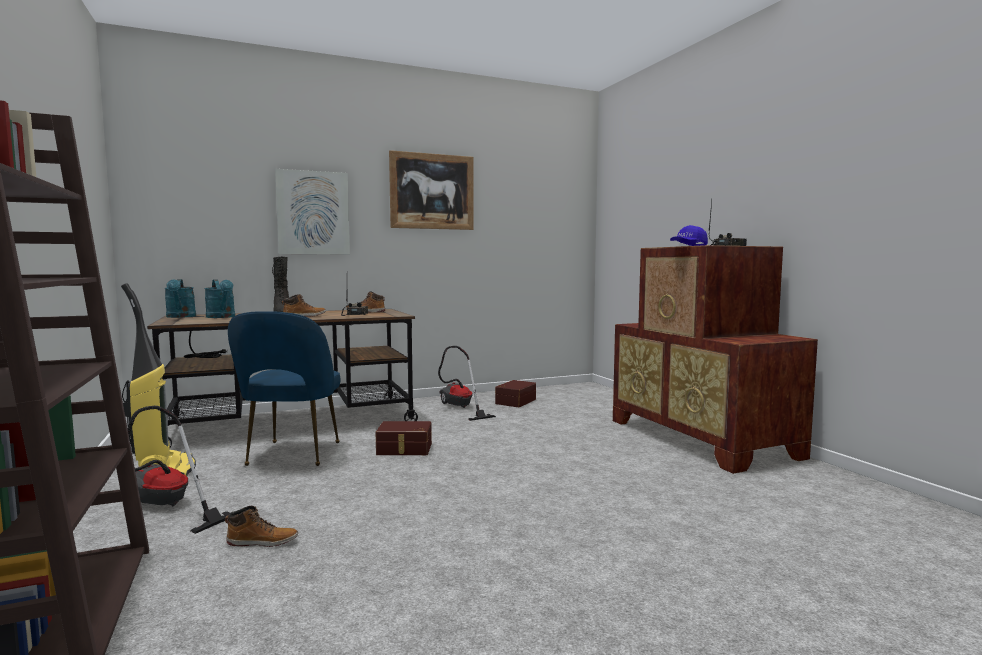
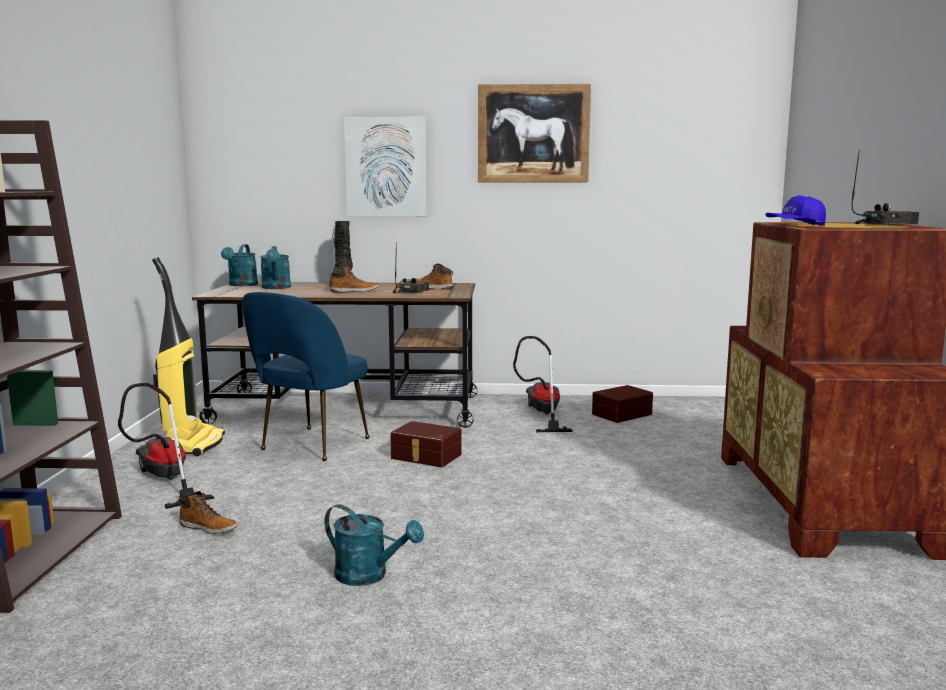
camera: 25 degrees right, 5 degrees up
(465, 550) = (369, 576): none -> turquoise watering can

